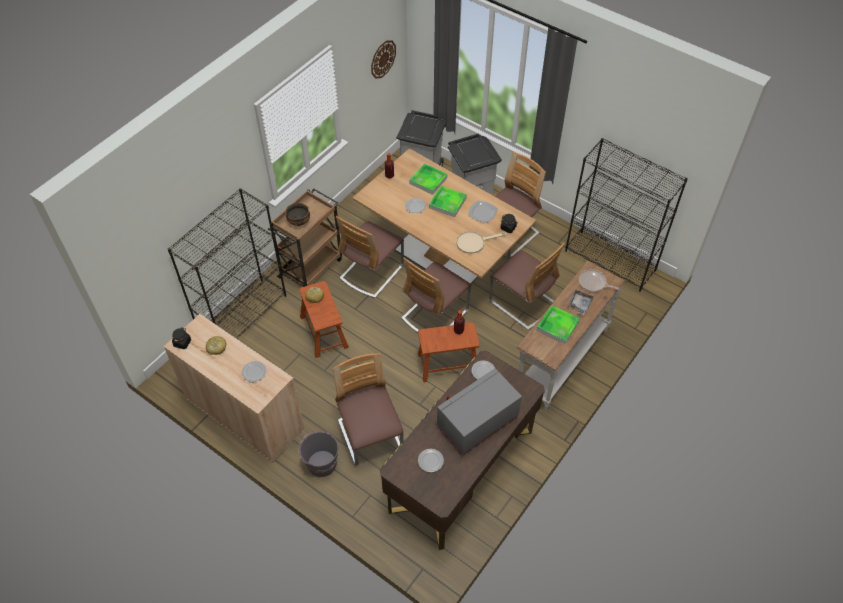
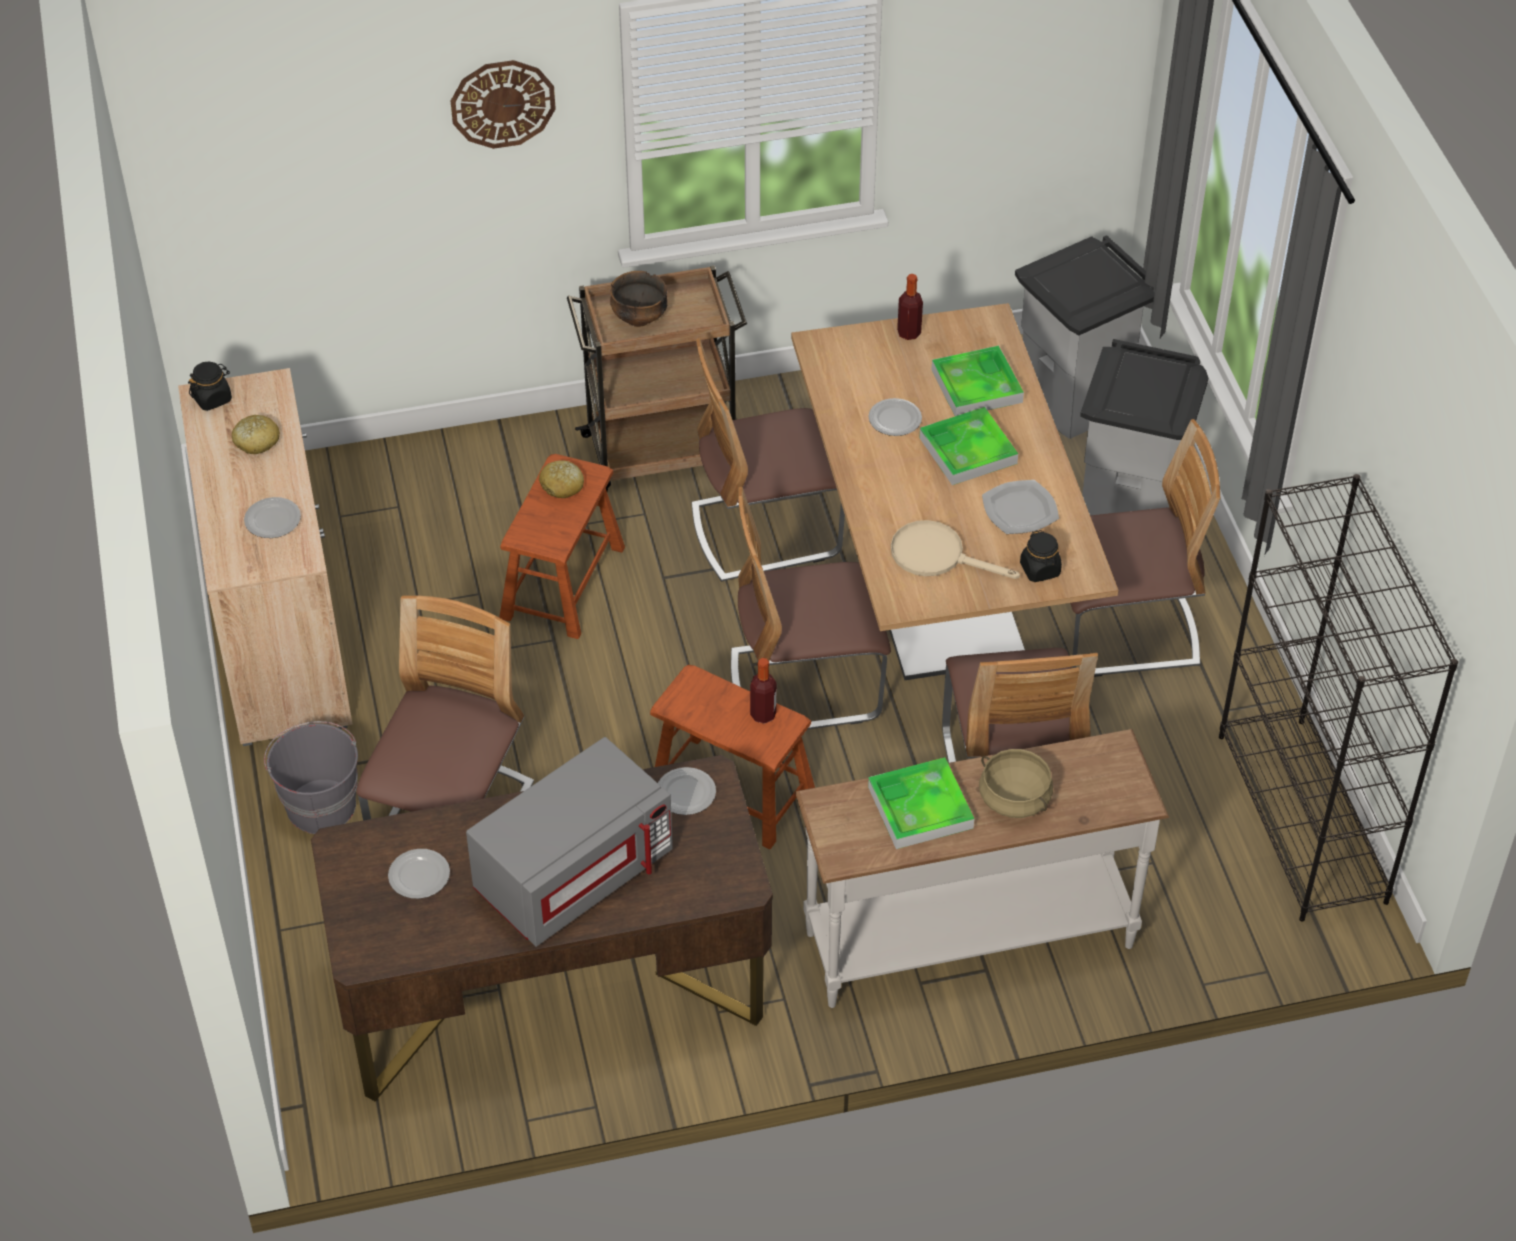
camera: 40 degrees right, 5 degrees down
(243, 315) = (451, 463): black bookcase -> none
(383, 59) = (1055, 73): wall clock -> wall clock (502, 103)
(477, 423) = (573, 873): grey microwave -> grey microwave turned 135 degrees clockwise
(580, 304) = (1014, 798): grey tray -> beige cooking pot
(593, 283) = (1090, 778): frying pan -> none

